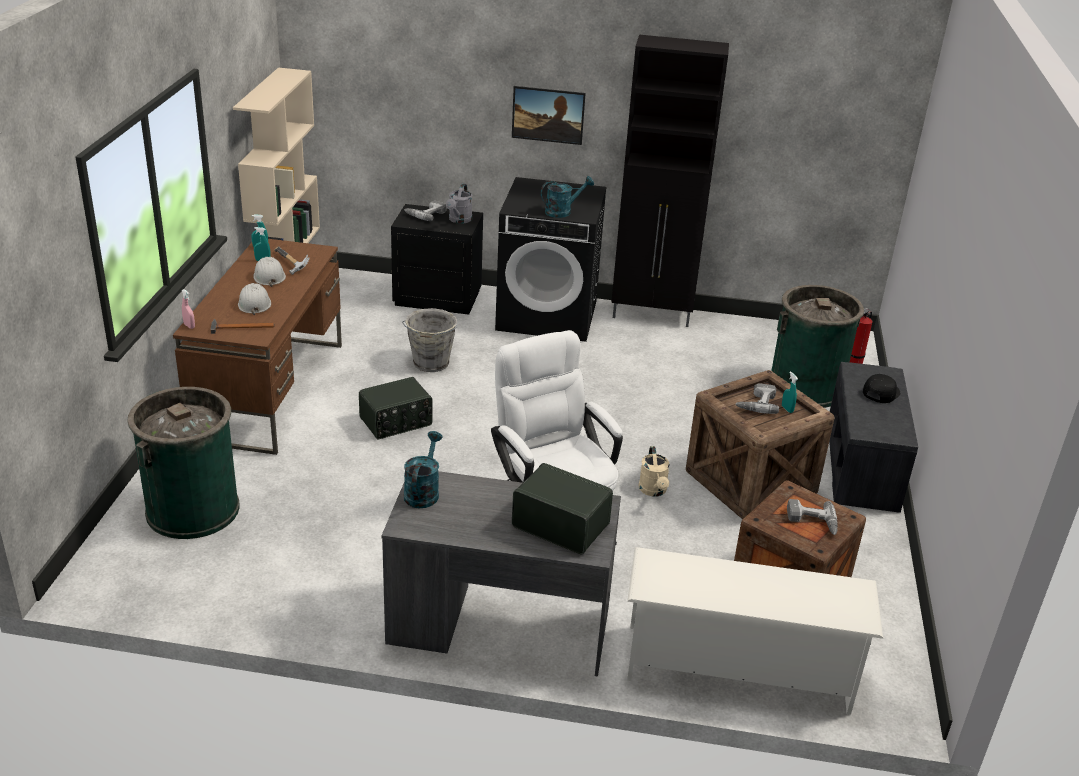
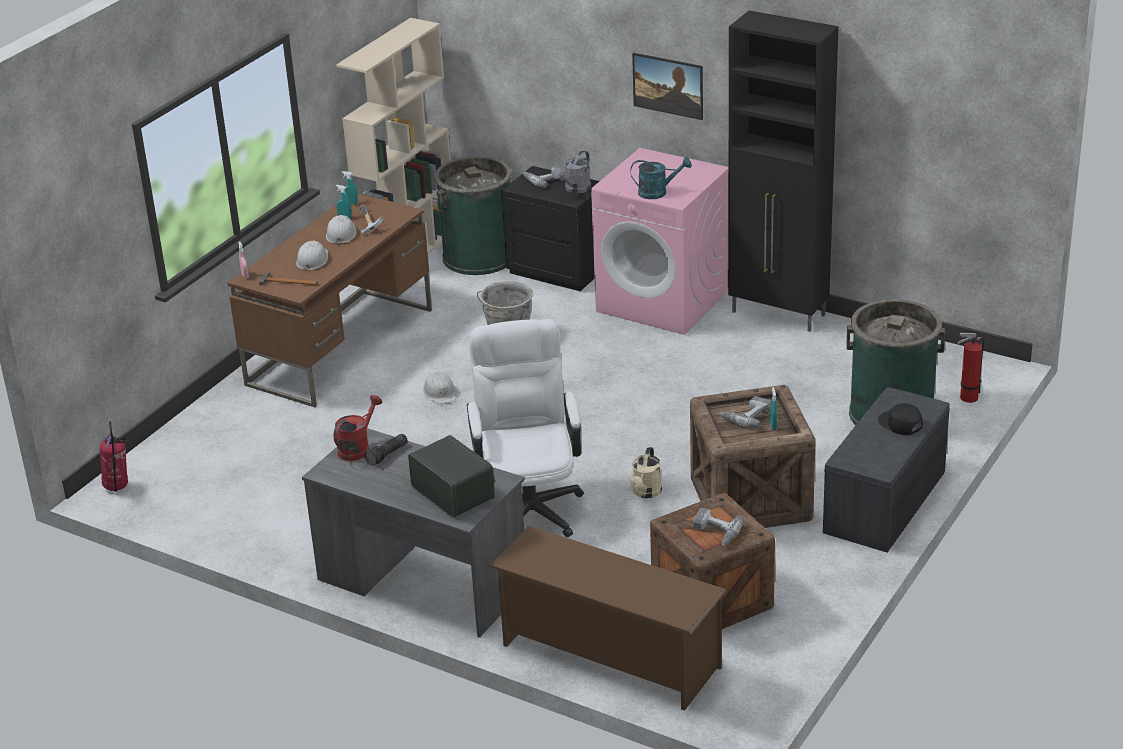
camera: 25 degrees right, 0 degrees up
(96, 577) = (118, 488): none -> fire extinguisher
(192, 509) = (219, 445): green trash can -> green trash can (478, 257)
(396, 422) = (440, 392): radio -> white hard hat
(423, 492) = (357, 448): turquoise watering can -> red watering can
(461, 495) = (387, 455): none -> flashlight
(548, 315) = (663, 301): black washing machine -> pink washing machine
(737, 669) = (609, 656): white shoe rack -> brown shoe rack
(880, 392) = (900, 423): black cap -> black cap turned 105 degrees counterclockwise

